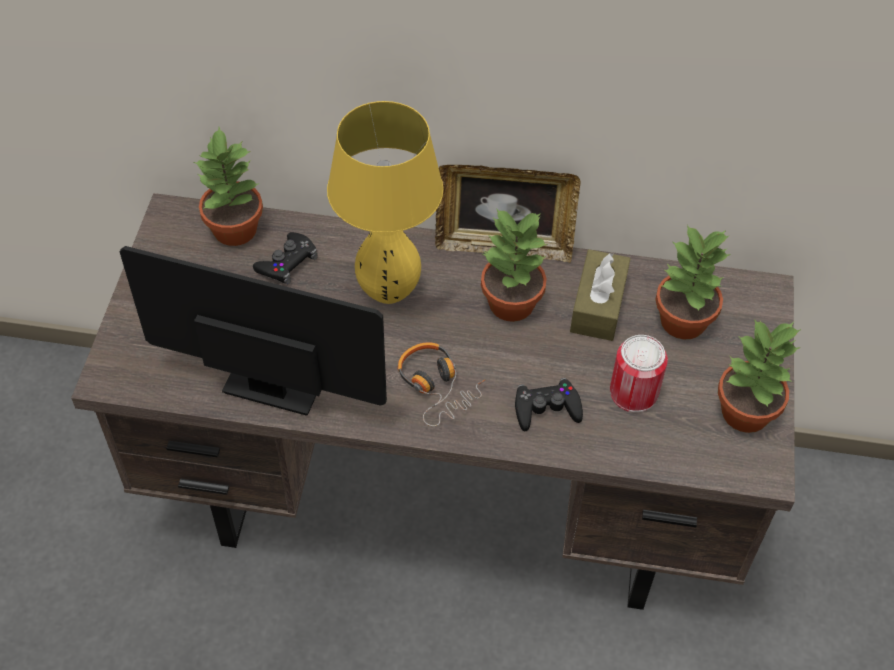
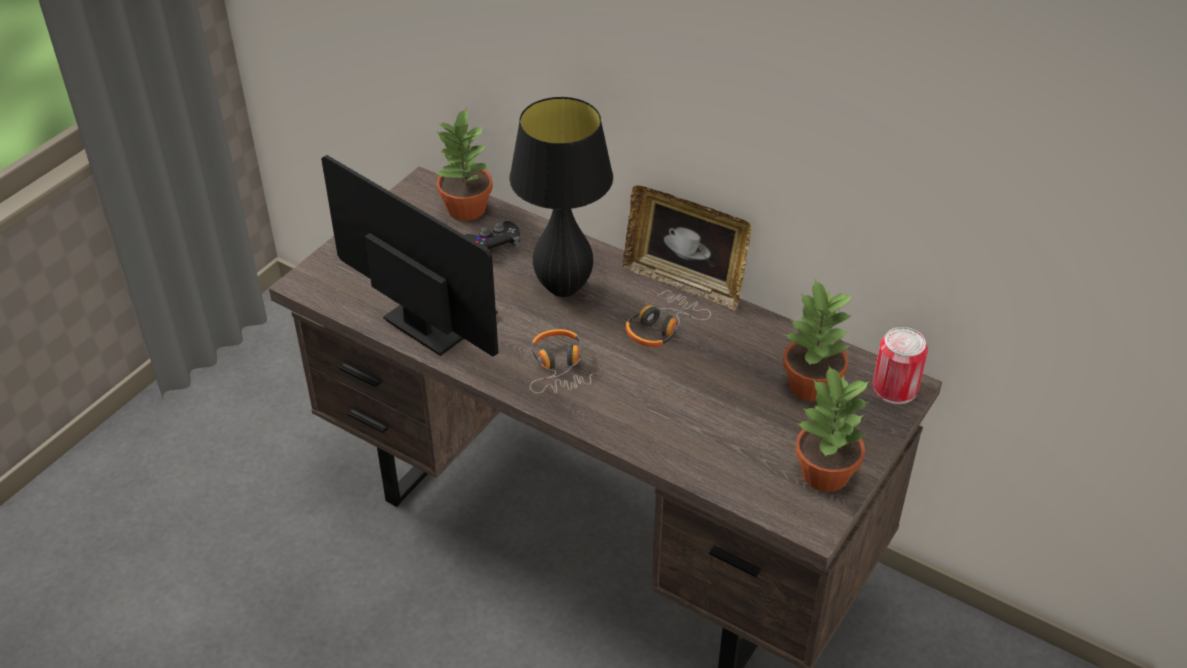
camera: 25 degrees right, 10 degrees down
(388, 292) = (563, 288): yellow table lamp -> black table lamp
(510, 303) = (662, 326): potted plant -> headphones
(546, 409) = (644, 414): black game controller -> none
(598, 305) = (740, 351): brown tissue box -> none
(633, 393) = (730, 426): can -> can (895, 388)

